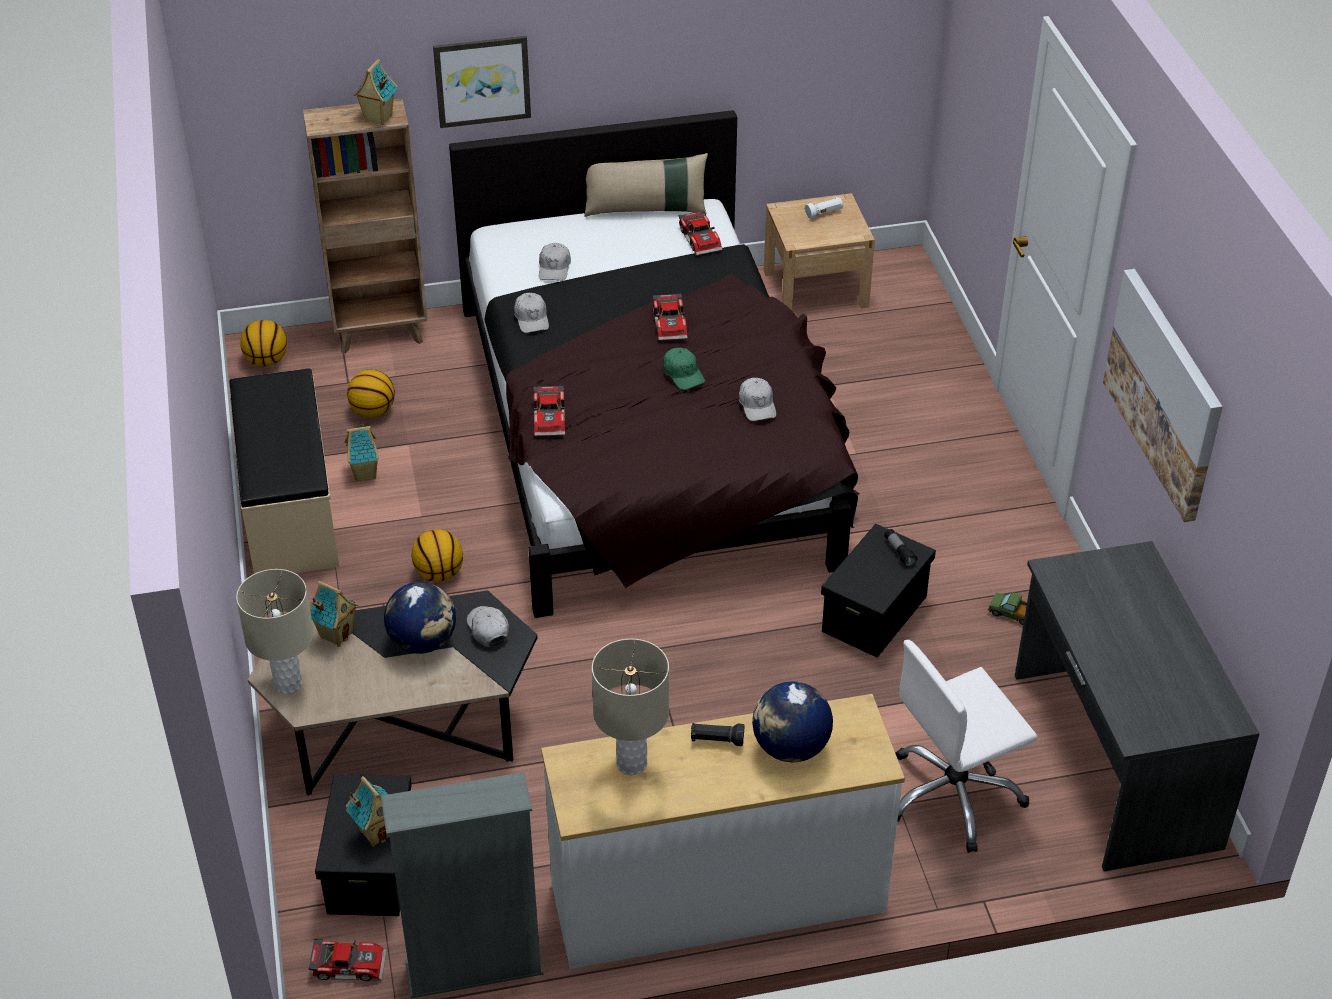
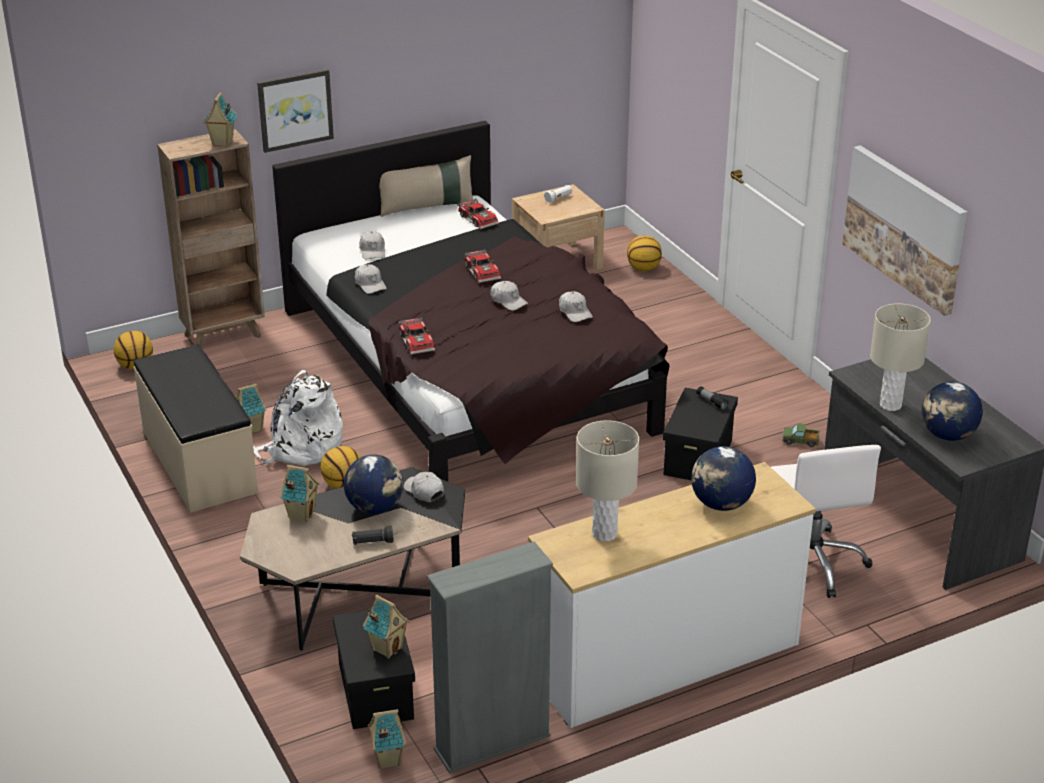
camera: 15 degrees left, 10 degrees down
(288, 684) = (276, 553): beige table lamp -> beige table lamp (890, 405)
(349, 963) = (387, 759): toy car -> toy house
(373, 411) = (240, 387): basketball -> basketball (643, 268)
(410, 511) = (301, 448): none -> white backpack
(683, 374) = (508, 301): green cap -> white cap
(717, 740) = (662, 508): black flashlight -> black flashlight (372, 542)
(953, 796) = (812, 562): white office chair -> white office chair turned 60 degrees counterclockwise
(1136, 689) = (947, 435): none -> globe

